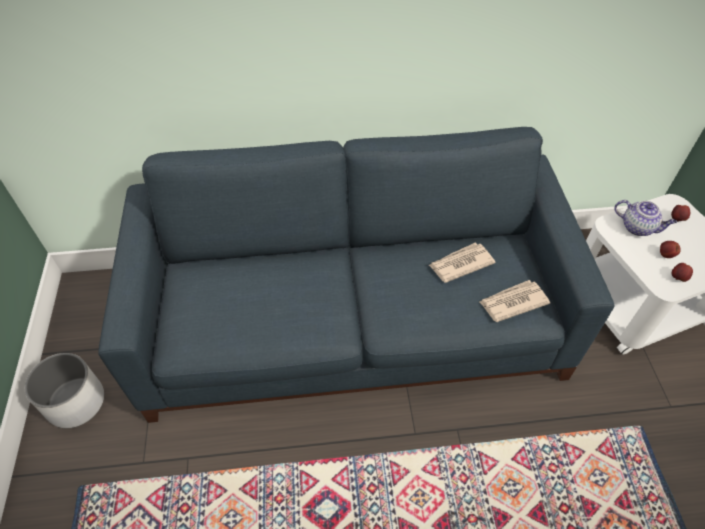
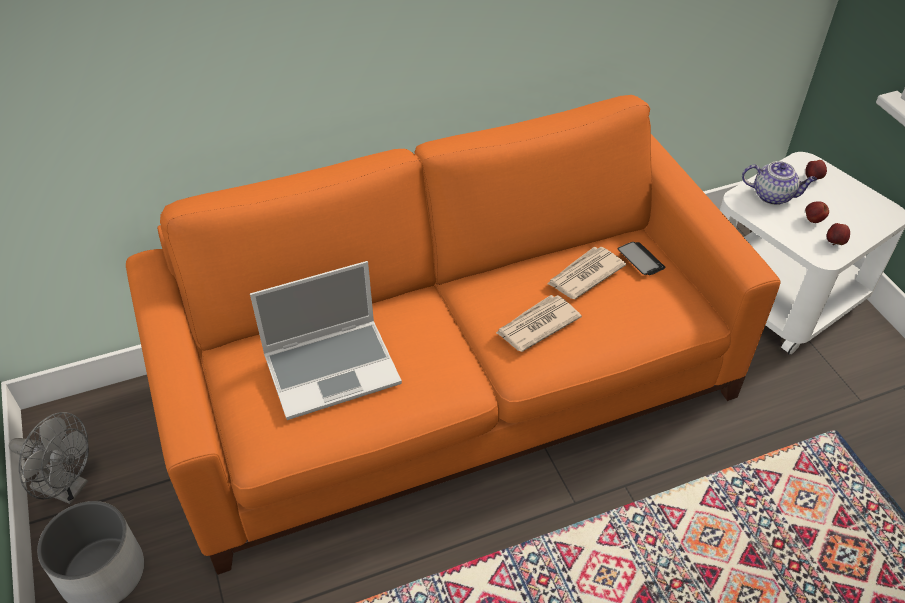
camera: 15 degrees left, 5 degrees down
(73, 335) = (68, 488): none -> grey fan
(247, 298) = (333, 368): none -> laptop
(354, 323) = (454, 389): blue sofa -> orange sofa
(509, 260) = (640, 259): none -> phone
(512, 302) = (661, 306): newspaper -> newspaper (536, 325)

